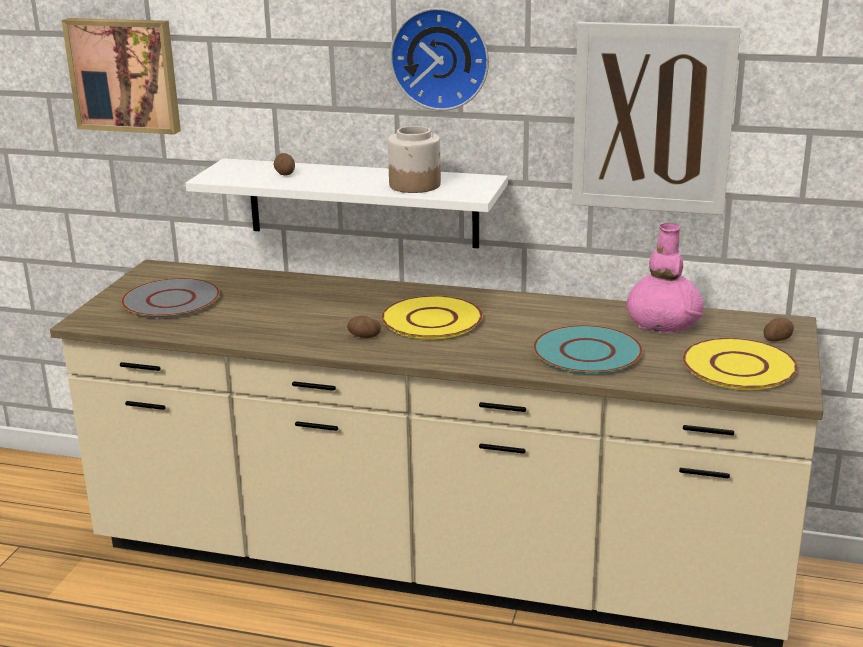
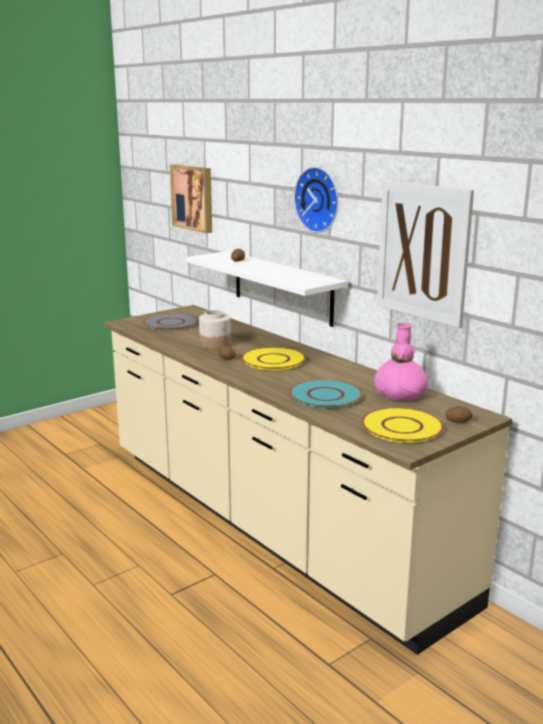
camera: 35 degrees right, 5 degrees down
(415, 185) = (287, 276): jar -> jar (215, 345)

